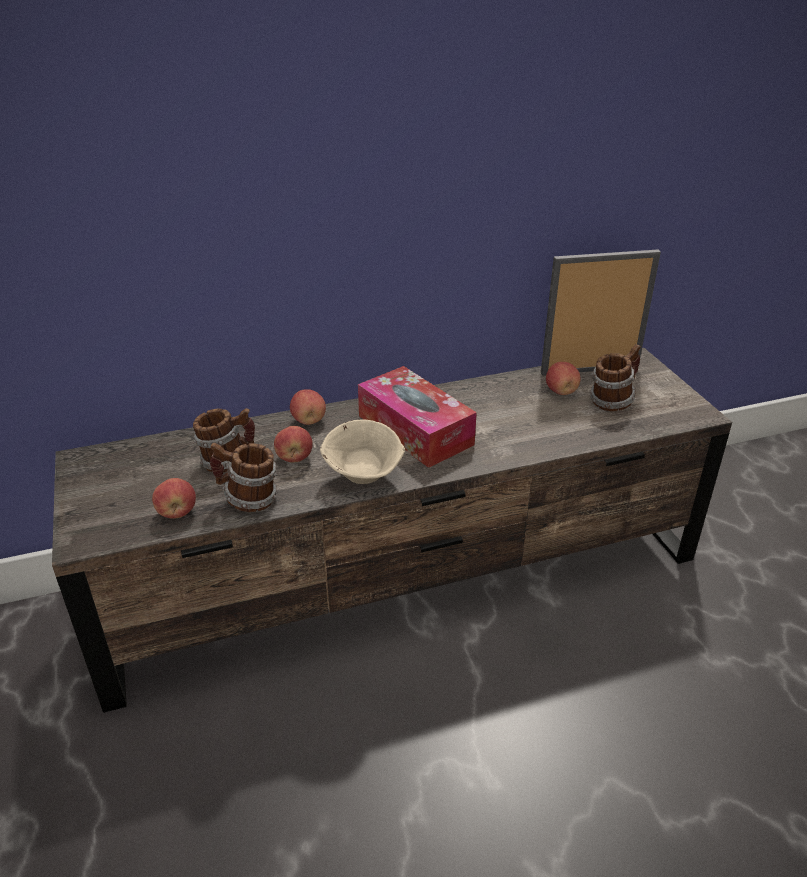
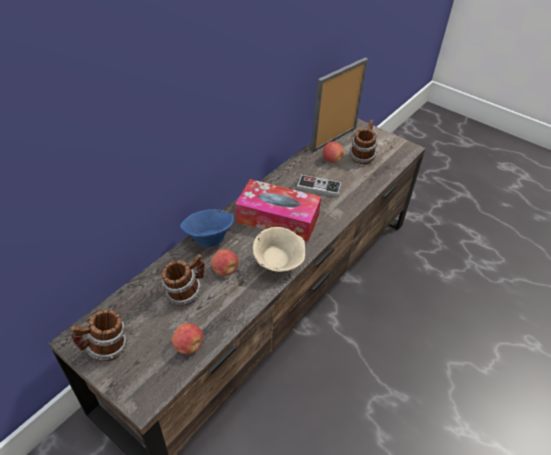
camera: 35 degrees left, 10 degrees up
(248, 500) = (225, 314): mug -> mug (105, 349)
(308, 420) = (208, 239): apple -> blue bowl
(508, 415) = (318, 187): none -> game controller

